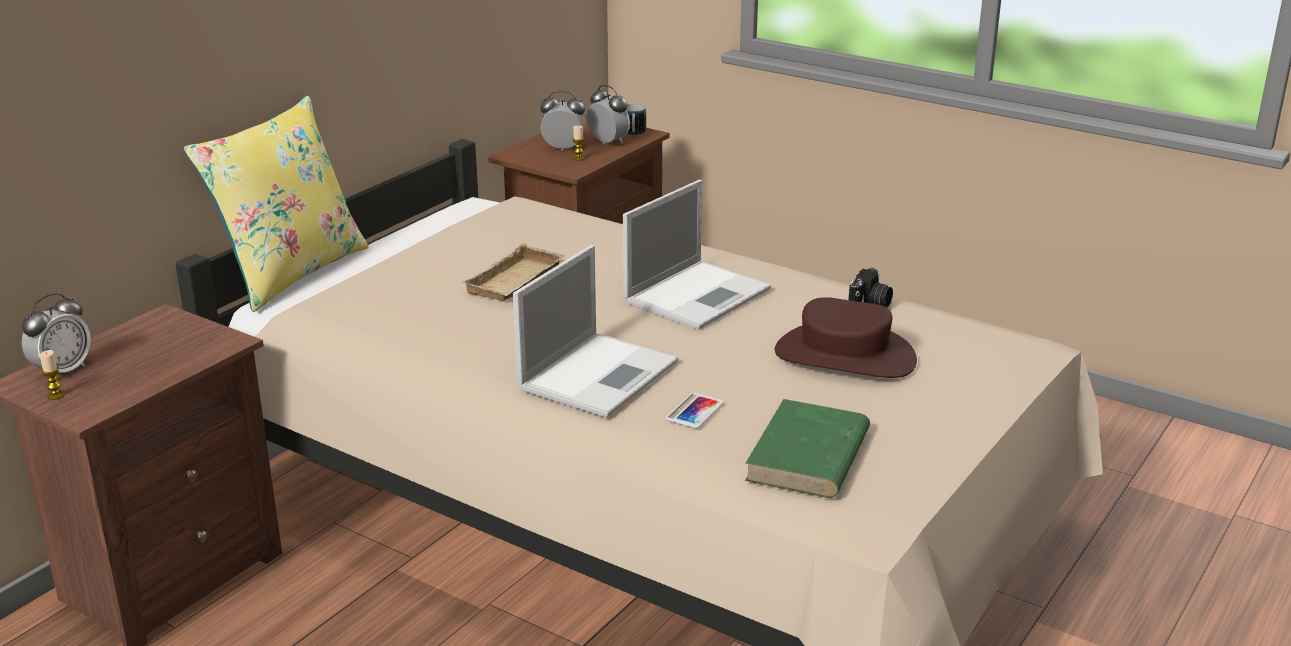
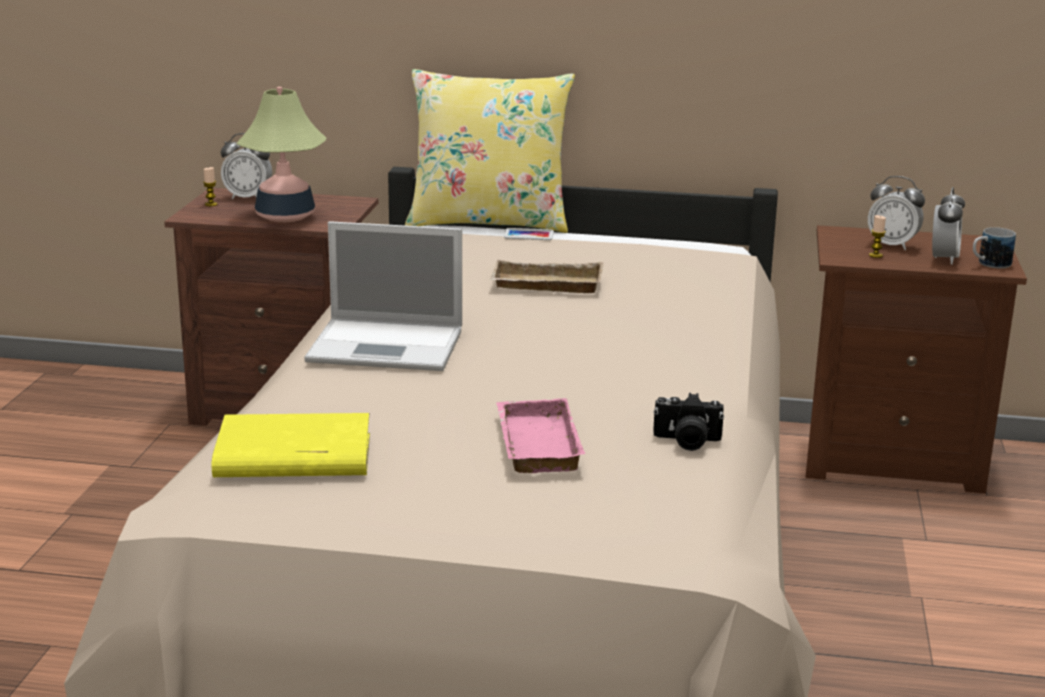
camera: 65 degrees right, 5 degrees down
(163, 360) = (285, 216): none -> table lamp
(563, 148) = (892, 245): alarm clock -> alarm clock turned 135 degrees clockwise
(694, 411) = (348, 395): phone -> phone (529, 235)
(698, 294) = (607, 357): laptop -> none
(808, 457) = (292, 456): green book -> yellow book
(844, 356) = (534, 444): brown hat -> pink tray

